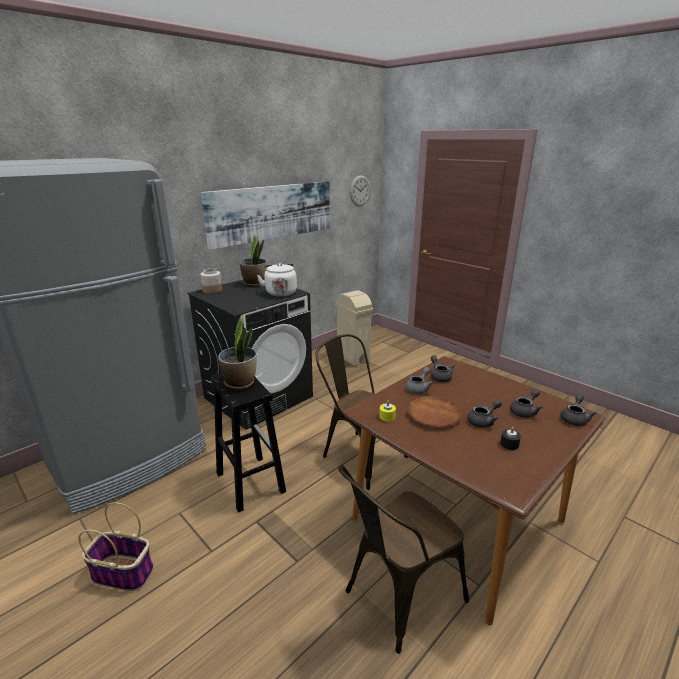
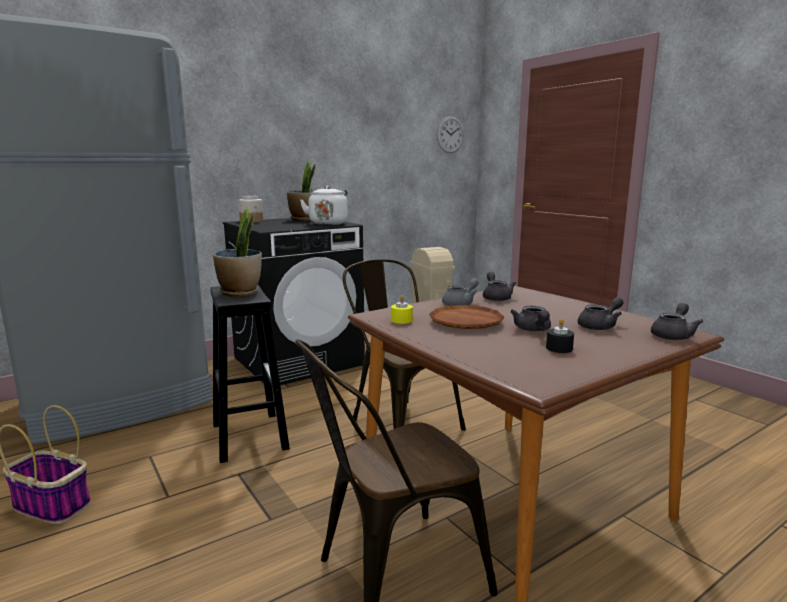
camera: 10 degrees right, 10 degrees down
(272, 212) = (335, 144): picture -> none
(483, 421) = (533, 330): grey teapot -> grey teapot turned 105 degrees clockwise

